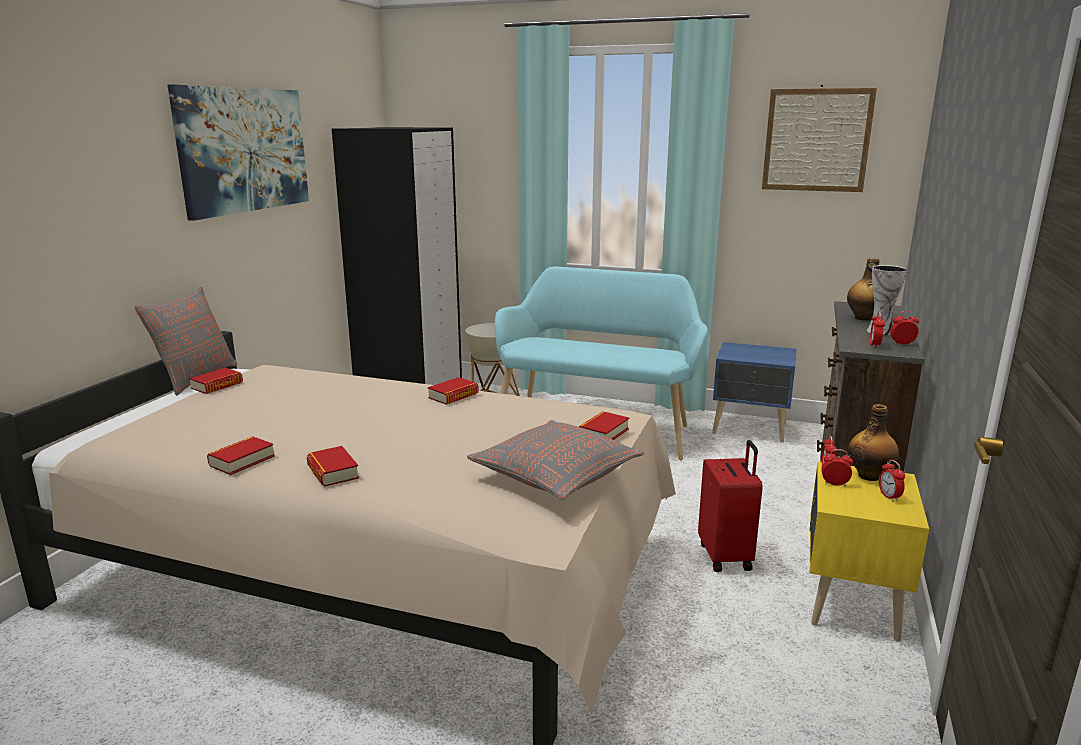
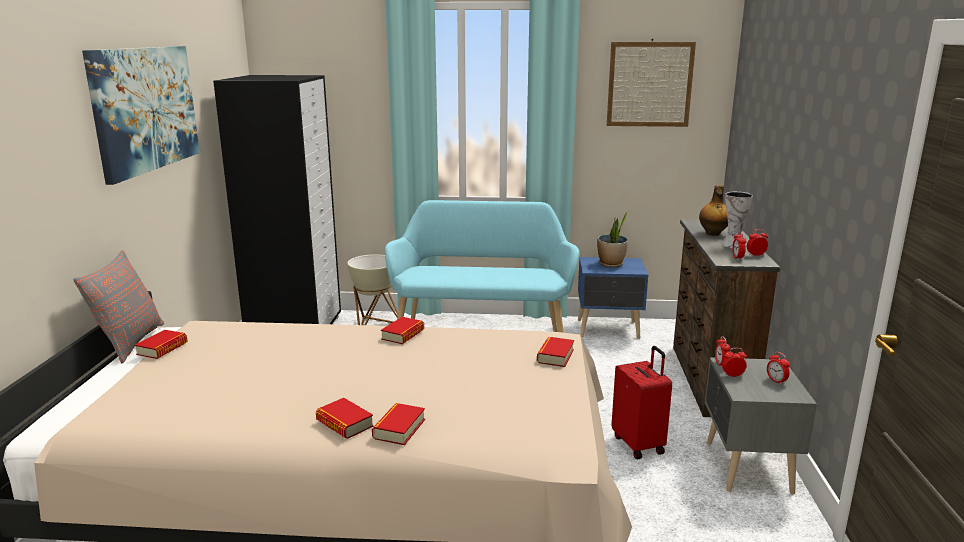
camera: 15 degrees left, 0 degrees up
(242, 461) = (247, 424): book -> book (399, 429)
(556, 476) = (543, 401): grey pillow -> none
(756, 352) = (611, 264): none -> potted plant
(849, 602) = (746, 468): yellow nightstand -> grey nightstand
(870, 476) = (754, 365): bottle -> none

